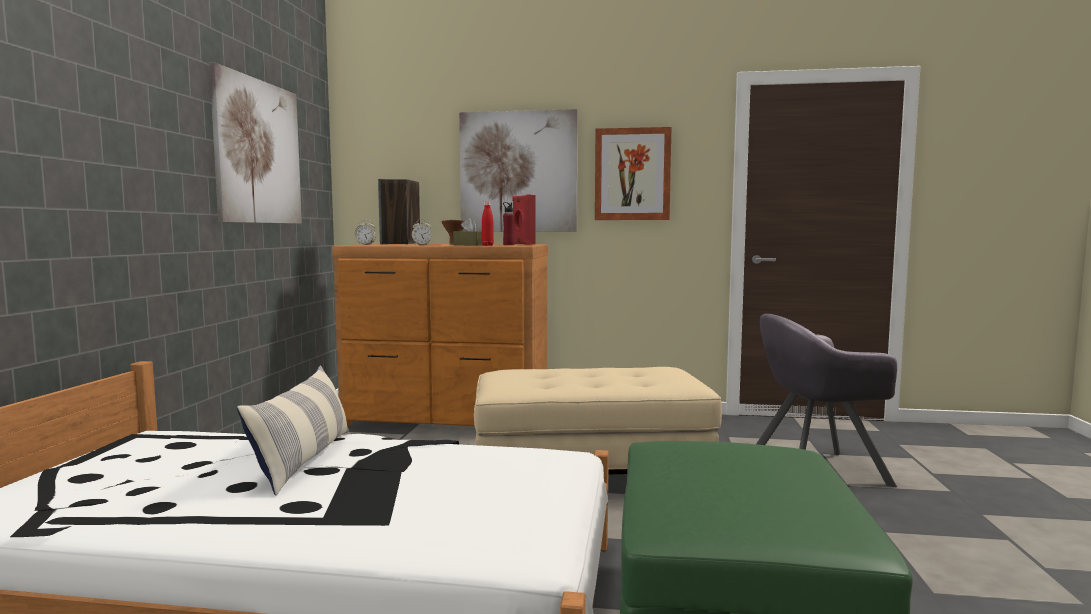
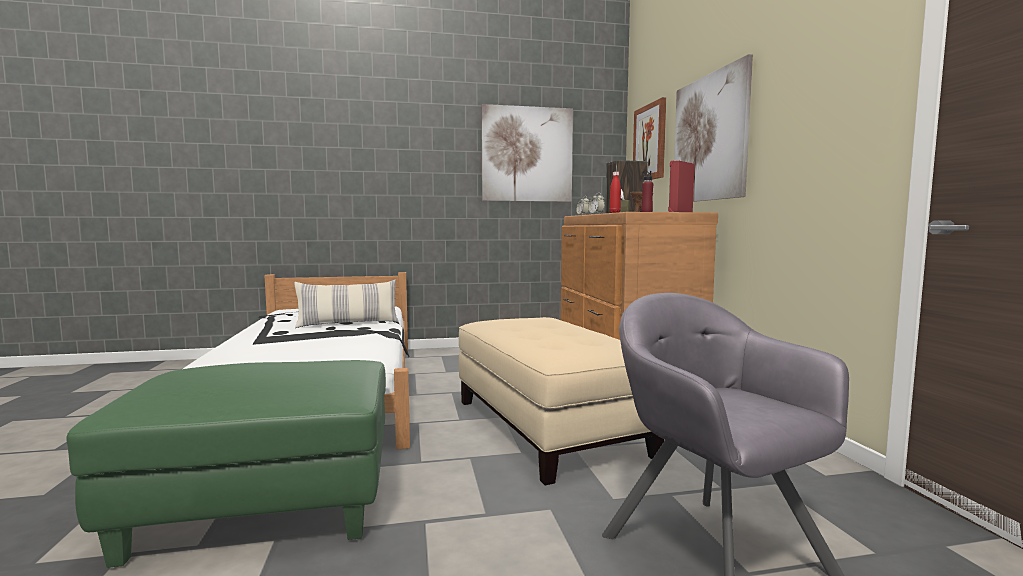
camera: 70 degrees right, 0 degrees up
(632, 174) = (795, 118): picture -> picture (650, 142)

